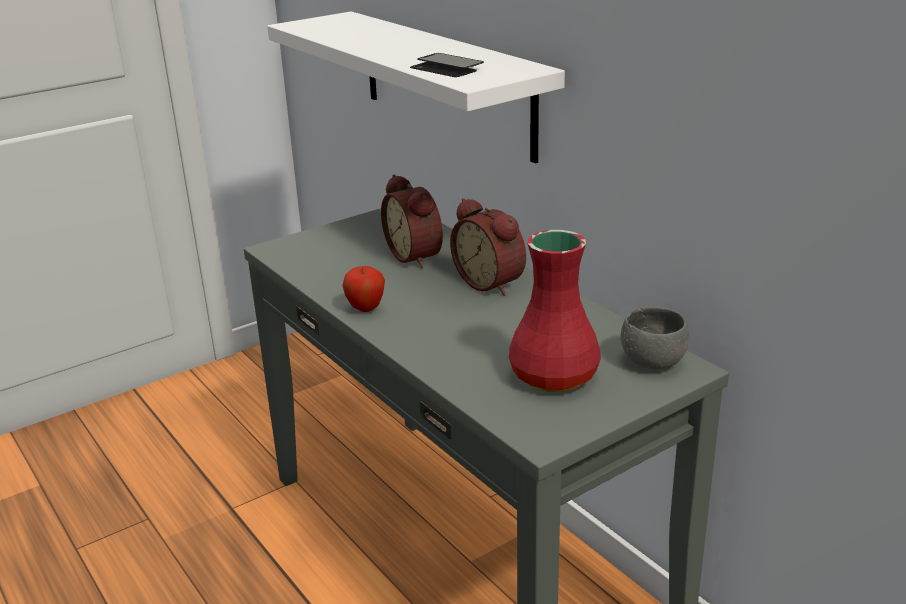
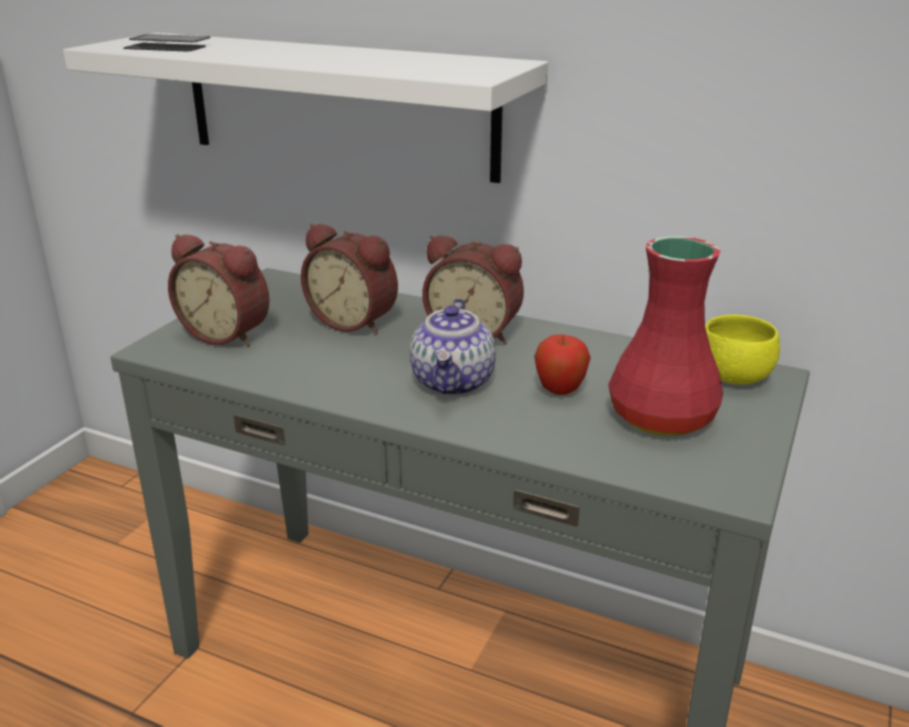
camera: 30 degrees left, 0 degrees up
(325, 247) = (228, 334): none -> alarm clock
(366, 309) = (362, 394): apple -> apple (560, 391)
(435, 315) = (454, 383): none -> teapot
(446, 68) = (410, 68): phone -> phone (168, 46)
(652, 361) = (733, 377): grey bowl -> yellow bowl

